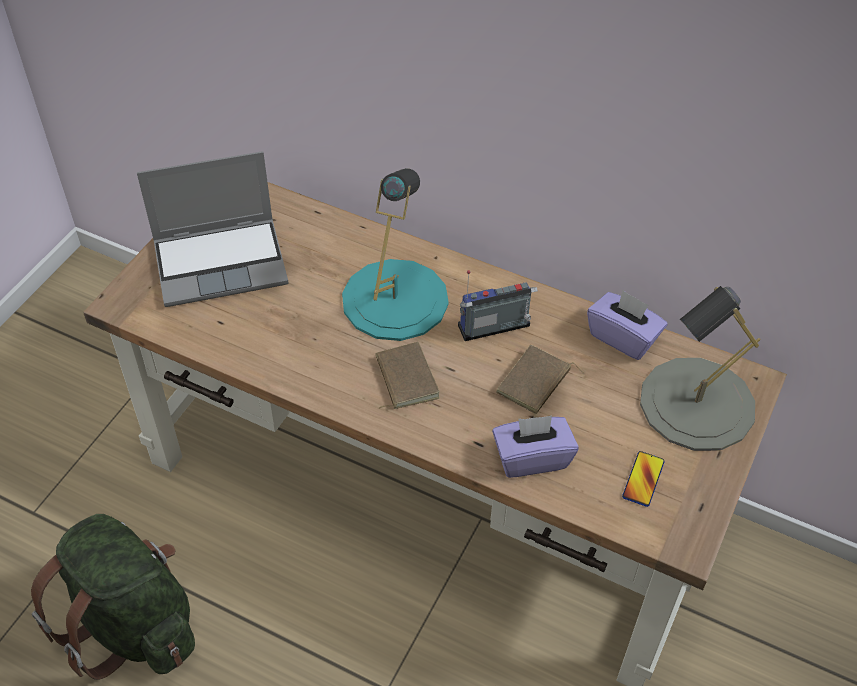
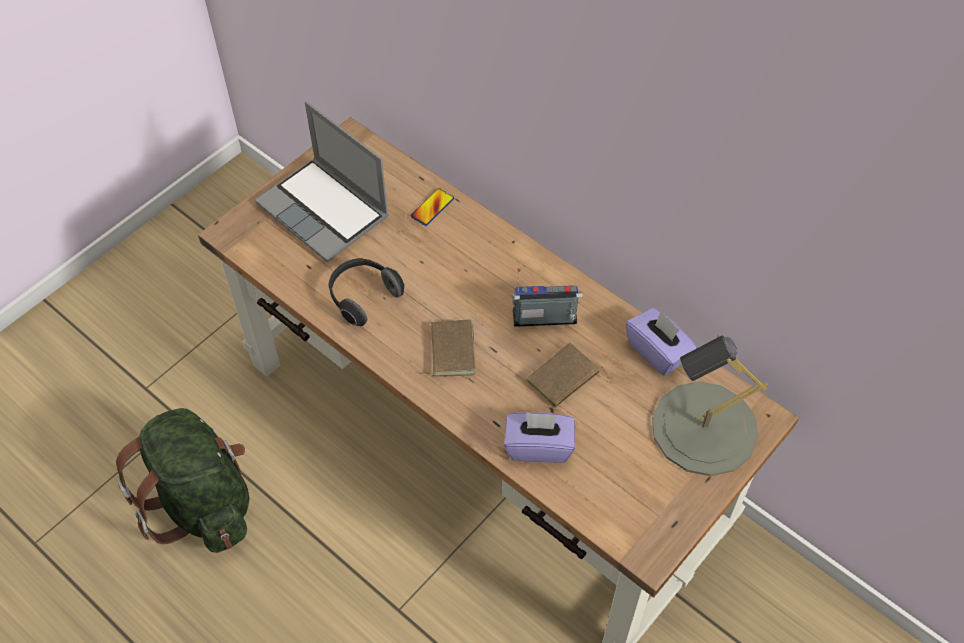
camera: 15 degrees right, 5 degrees up
(222, 262) = (325, 211): laptop -> laptop turned 45 degrees clockwise
(291, 342) = (363, 297): none -> headphones
(394, 299) = (464, 275): turquoise table lamp -> none
(643, 479) = (631, 487): phone -> phone (432, 207)

